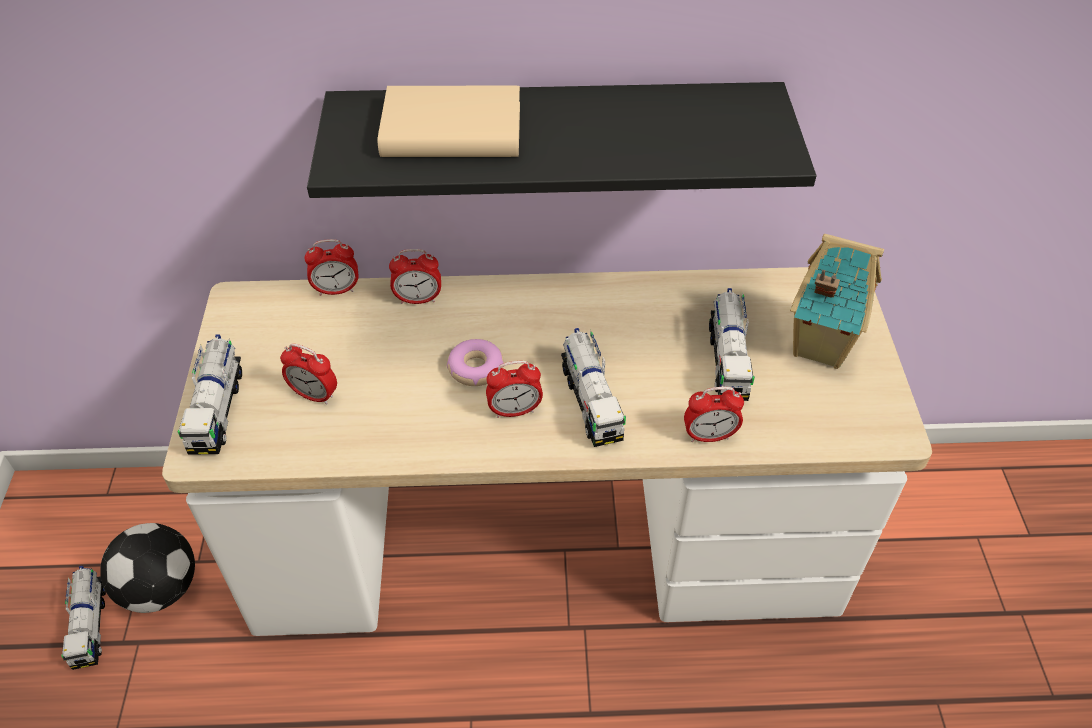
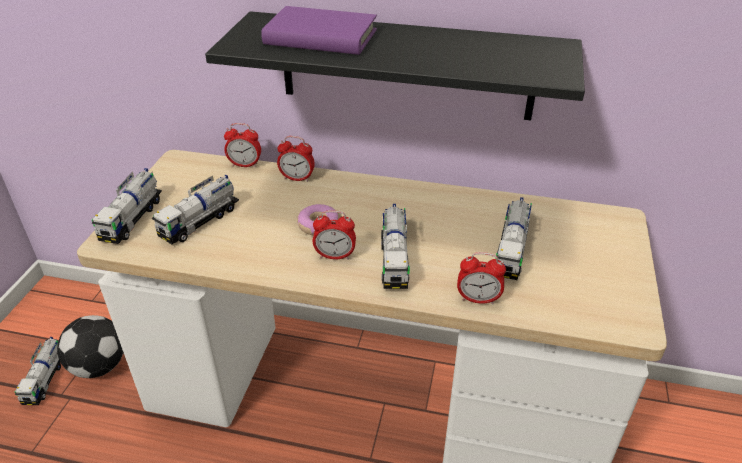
camera: 15 degrees right, 10 degrees down
(314, 395) = (200, 222): alarm clock -> toy truck
(452, 131) = (320, 37): beige book -> purple book
(818, 345) = (588, 255): toy house -> none

